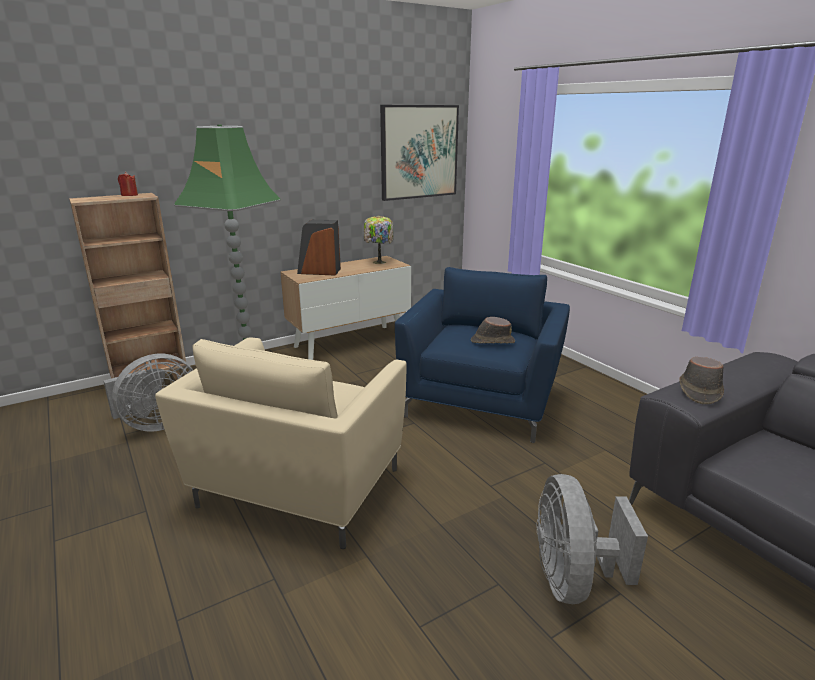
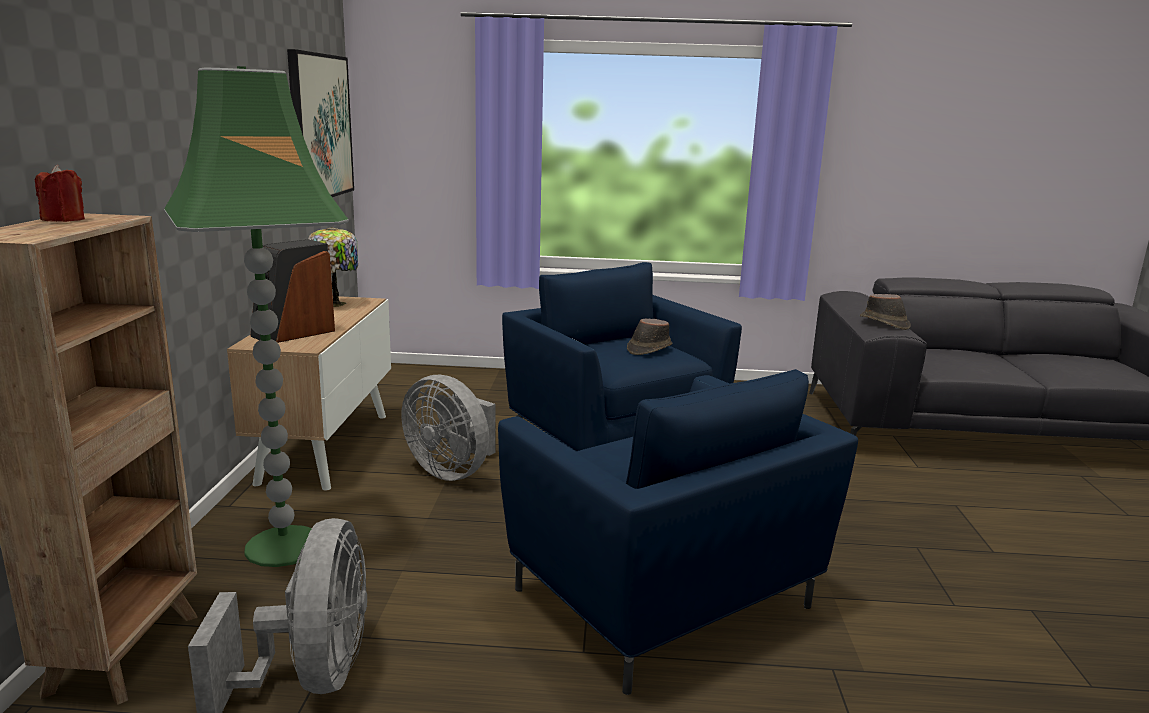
camera: 55 degrees left, 5 degrees down
(297, 489) = (664, 601): beige armchair -> blue armchair
(572, 579) = (929, 515): grey fan -> grey fan (452, 471)

